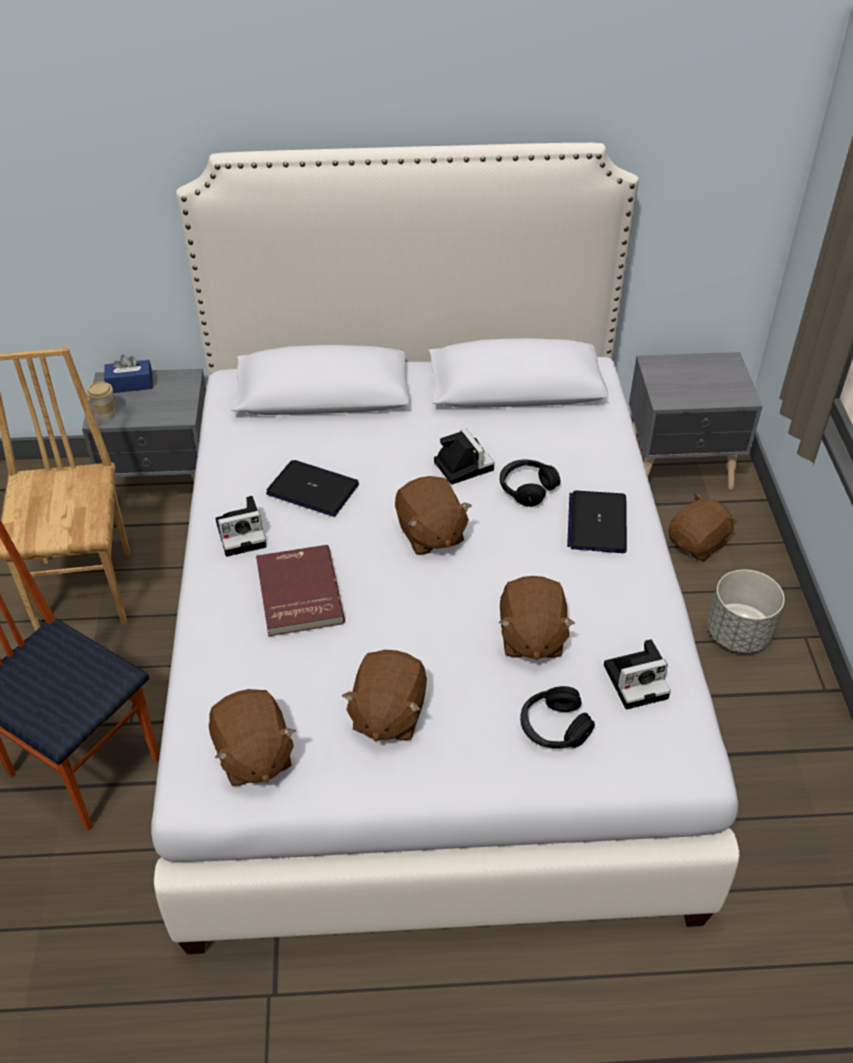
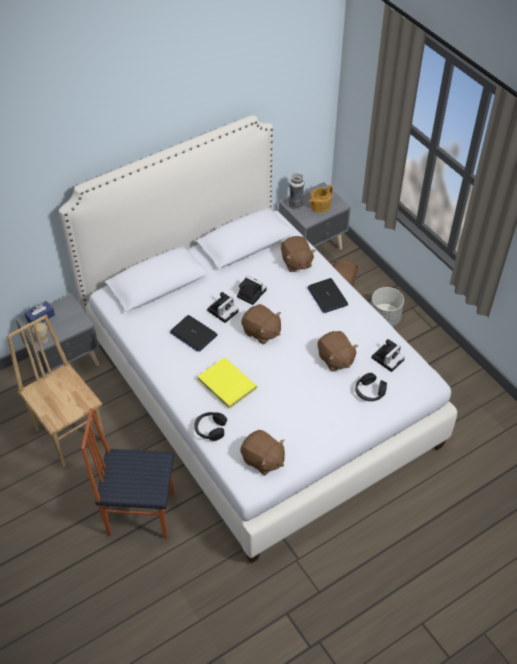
camera: 30 degrees left, 5 degrees up
(243, 533) = (178, 368): camera -> camera (223, 310)
(297, 593) = (226, 385): red book -> yellow book
(313, 489) = (193, 334): laptop -> laptop turned 135 degrees counterclockwise
(387, 714) = (302, 417): brown plush toy -> brown plush toy (296, 262)
(527, 488) = (287, 292): black headphones -> black headphones (210, 429)
(662, 370) = (295, 205): none -> vase
(705, 385) = (319, 206): none -> teapot

